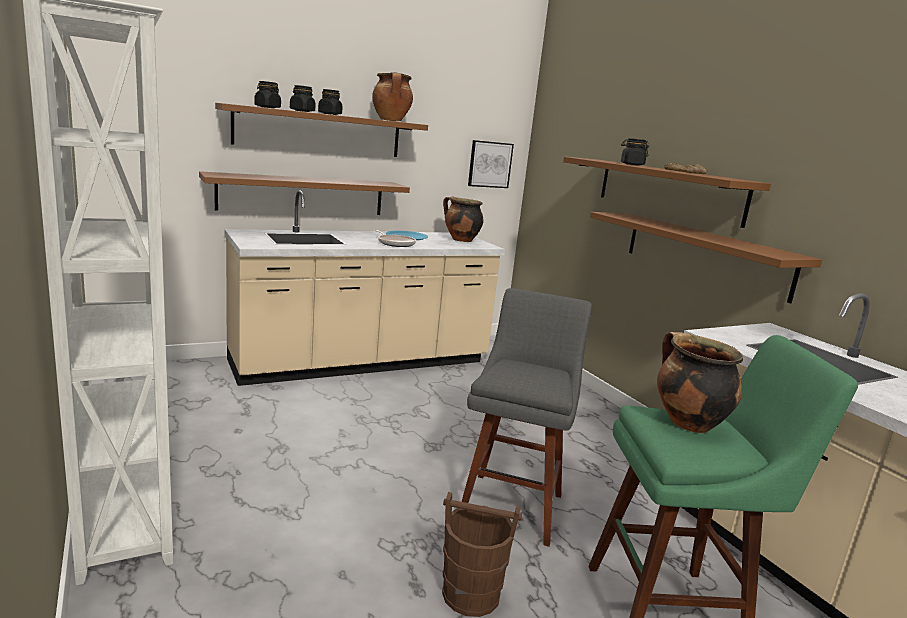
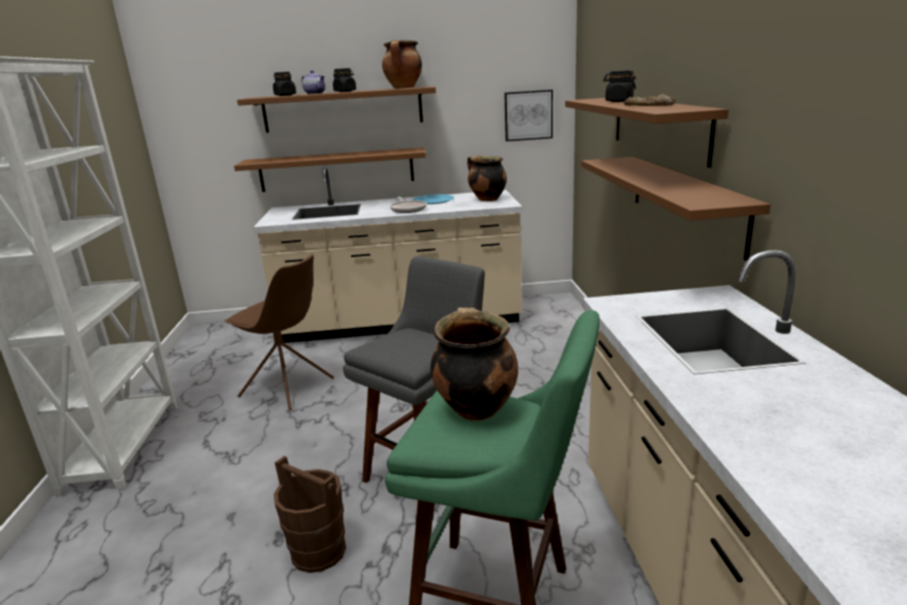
camera: 25 degrees right, 5 degrees up
(290, 433) = (288, 388): none -> brown chair
(302, 111) = (315, 93): black jar -> teapot

